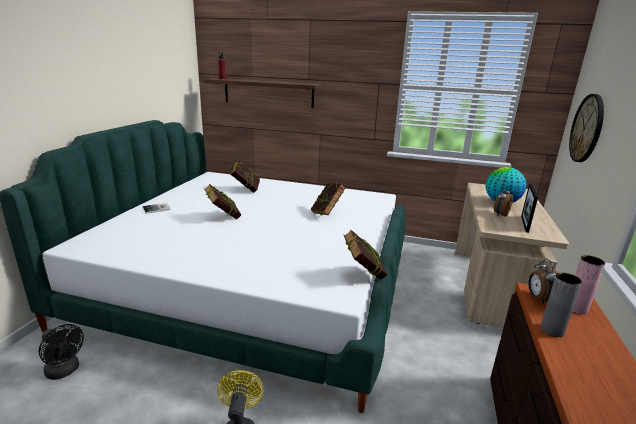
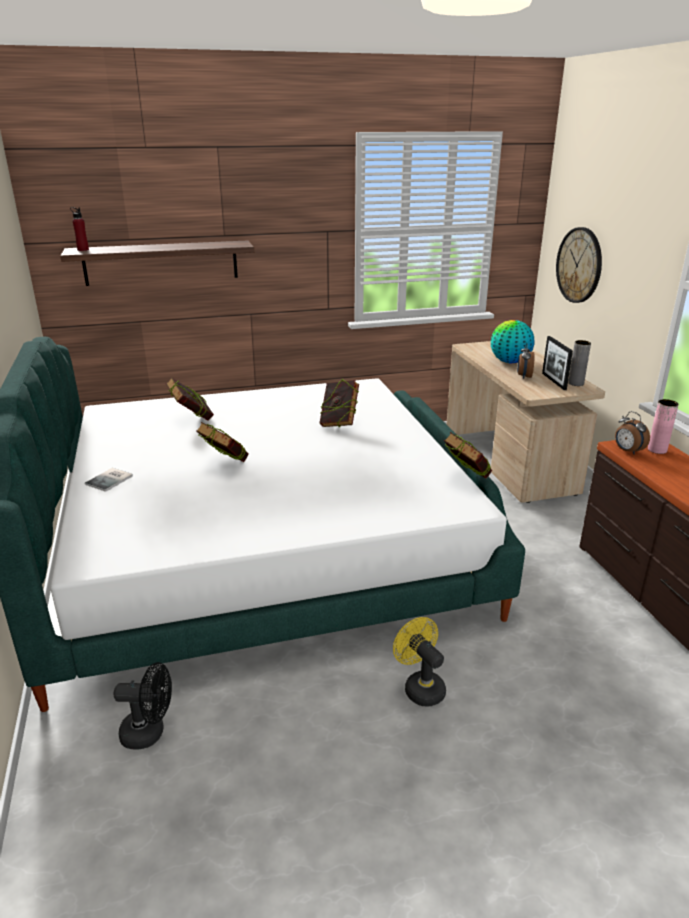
camera: 30 degrees left, 5 degrees up
(552, 330) = (659, 473): grey vase -> grey vase (576, 383)

